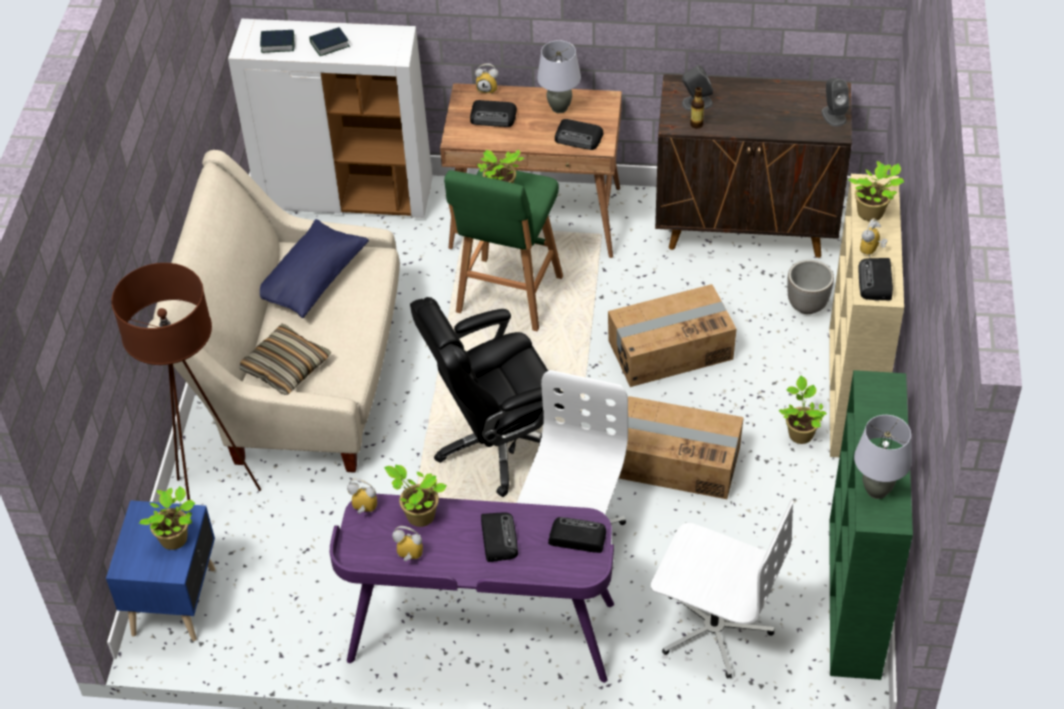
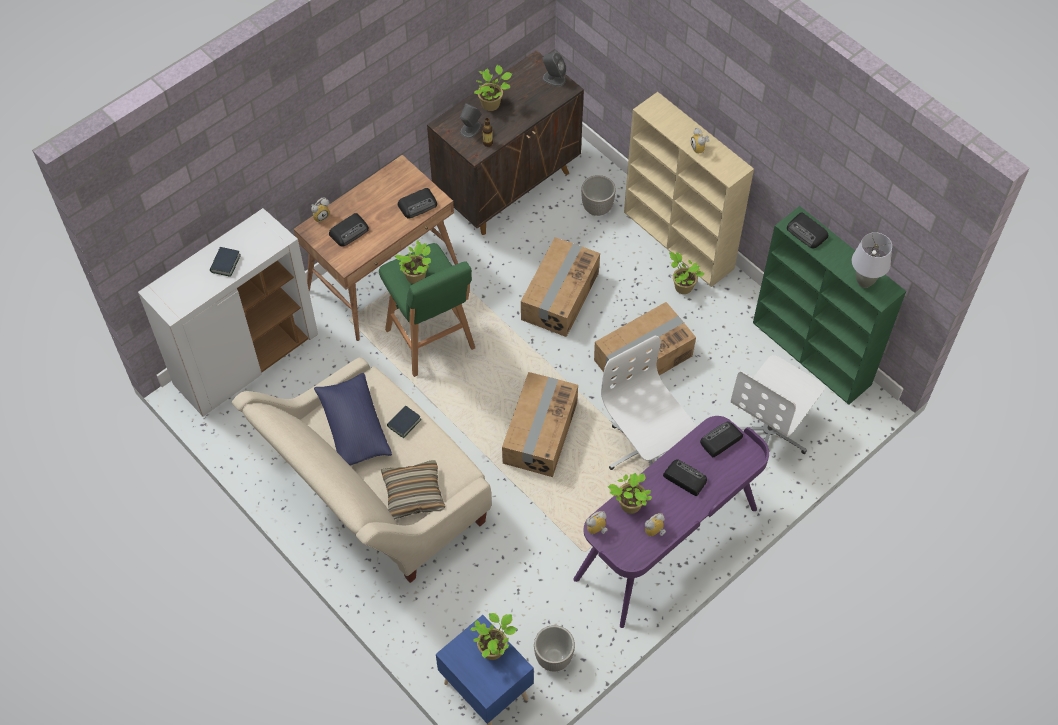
camera: 50 degrees left, 10 degrees up
(212, 503) = (429, 617): brown floor lamp -> none
(260, 630) = (554, 658): none -> planter
(277, 44) = (190, 290): book -> book (404, 423)
(497, 443) = (539, 433): black office chair -> cardboard box
(559, 108) = (381, 194): grey table lamp -> none
(713, 627) = (770, 431): white office chair -> white office chair turned 150 degrees clockwise
(872, 214) = (673, 125): potted plant -> potted plant (492, 104)
(876, 283) = (724, 165): radio -> radio (807, 233)

